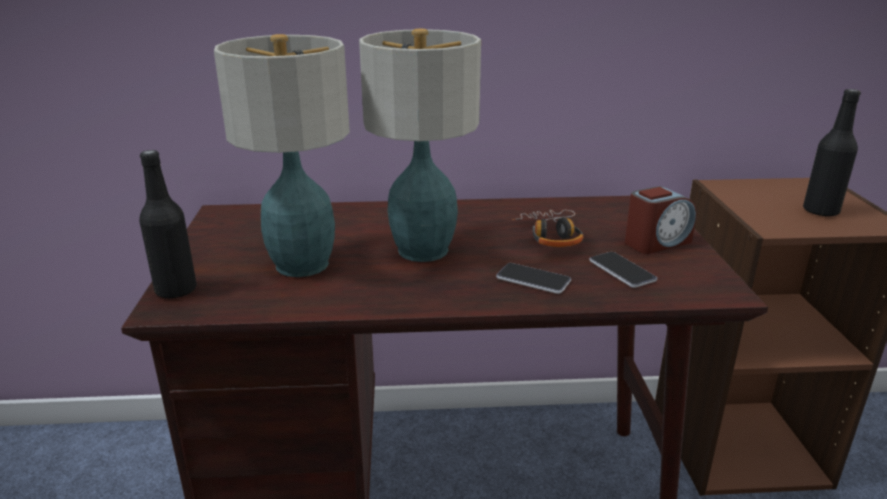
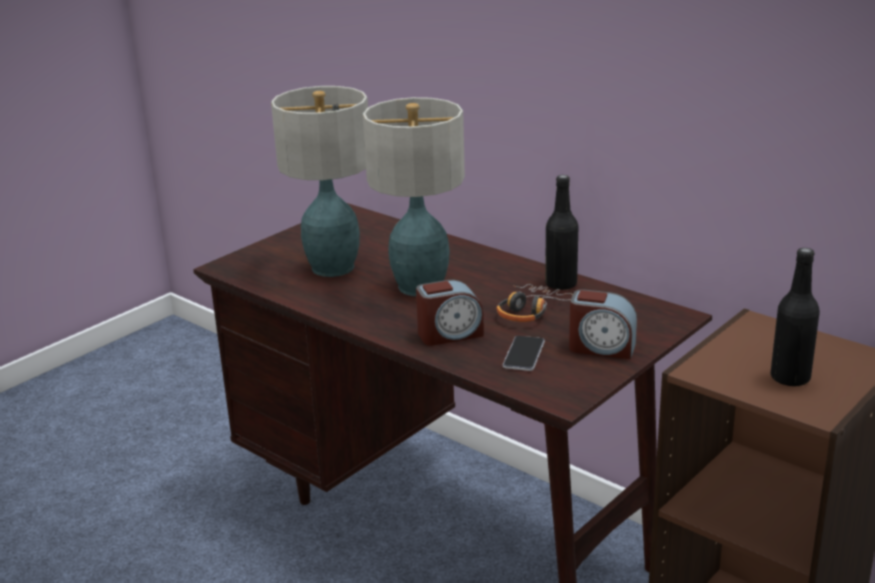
camera: 45 degrees right, 0 degrees up
(176, 290) = (245, 258): black bottle -> black bottle (561, 284)
(533, 279) = (450, 334): phone -> alarm clock

